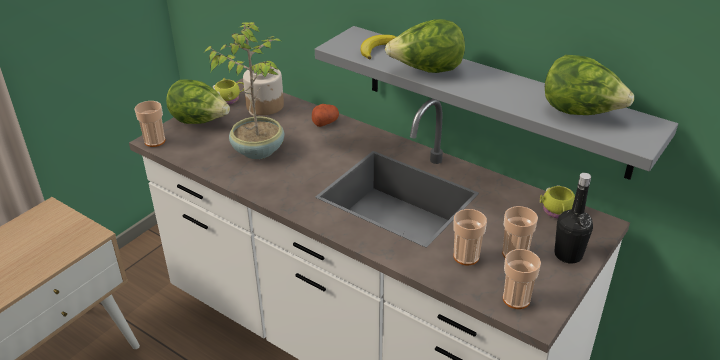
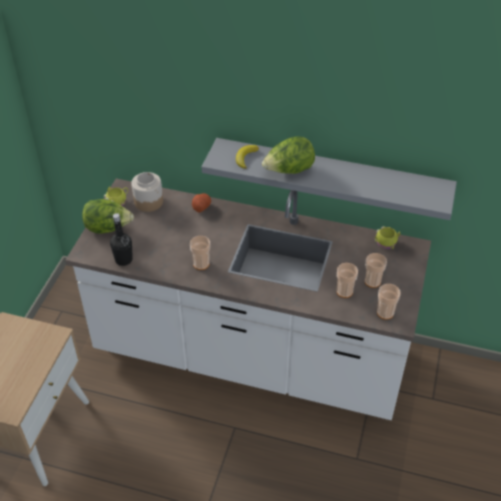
camera: 20 degrees left, 10 degrees up
(155, 141) = (84, 254): cup -> cup (201, 264)
(258, 149) = (166, 242): potted plant -> none
(568, 255) = (403, 274): black bottle -> black bottle (123, 260)
(580, 112) = (398, 186): lettuce -> none

